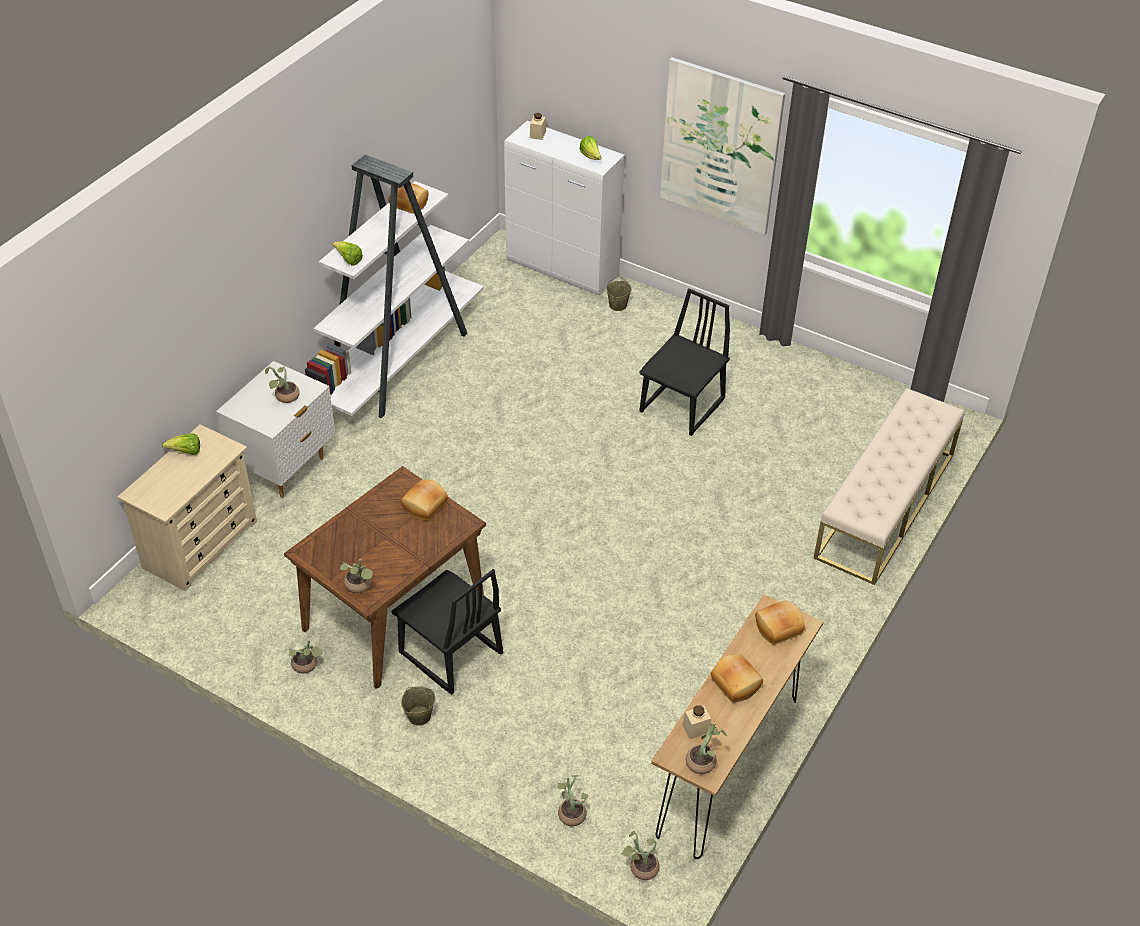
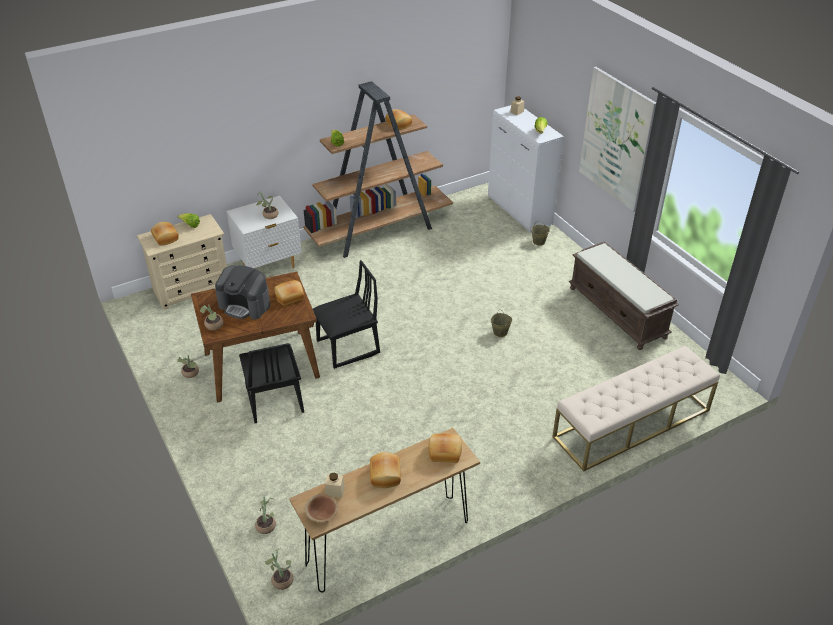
camera: 30 degrees right, 5 degrees down
(166, 485) = (165, 238): none -> bread
(375, 540) = (245, 305): none -> coffee machine
(400, 361) = (380, 231): white bookcase -> brown bookcase
(419, 716) = (227, 428): beige bucket -> beige bucket (500, 332)
(683, 406) = (535, 313): black chair -> black chair (348, 348)
(703, 761) = (322, 513): potted plant -> brown bowl
(777, 369) = (618, 312): none -> brown bench

